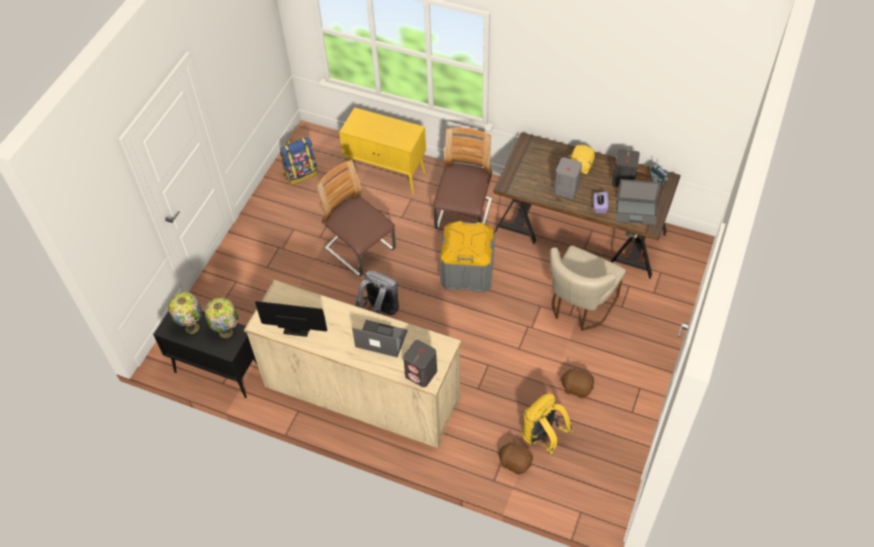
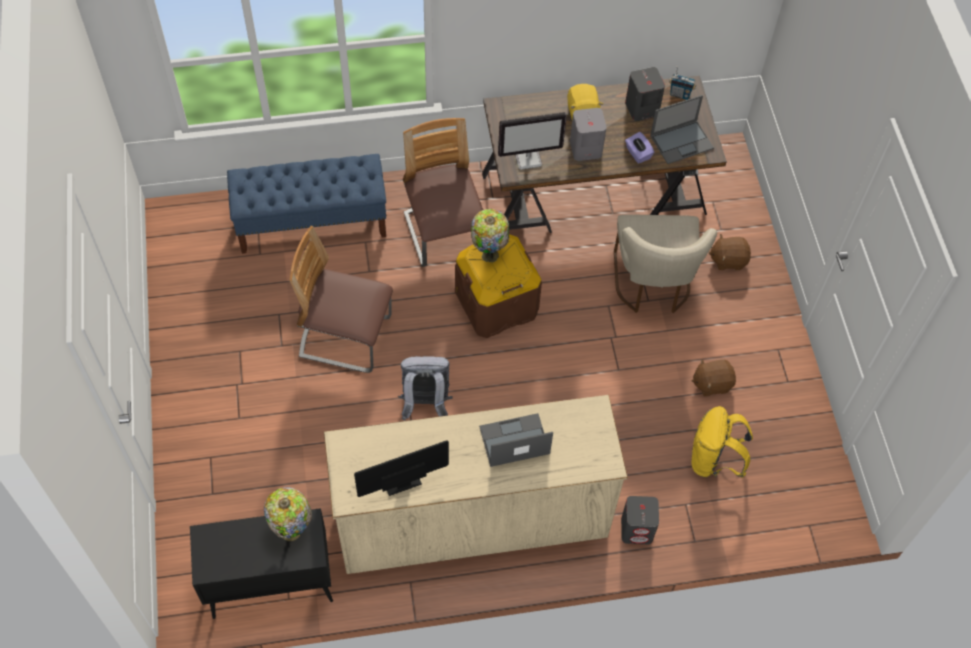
camera: 35 degrees left, 5 degrees up
(193, 327) = (240, 547): table lamp -> table lamp (489, 254)
(301, 173) = (196, 271): backpack -> none
(387, 174) = (312, 223): yellow cabinet -> blue bench
(421, 373) = (592, 459): grey speaker -> grey speaker (637, 529)
(467, 271) = (496, 303): grey storage box -> brown storage box
(515, 462) = (703, 507): brown plush toy -> brown plush toy (728, 260)
(523, 180) = (528, 158): none -> monitor

